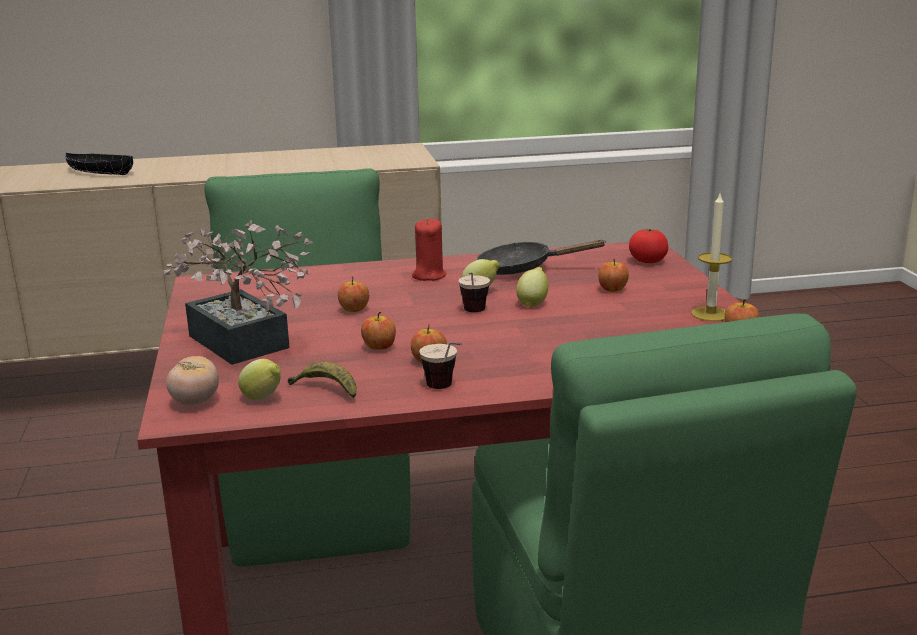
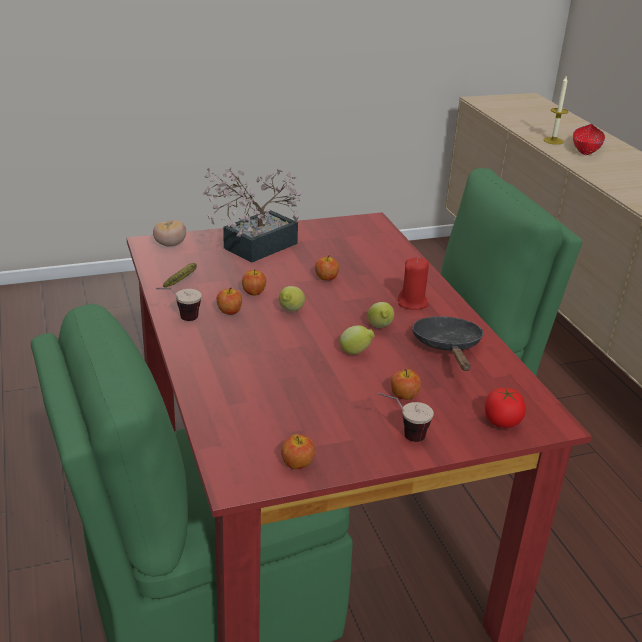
camera: 80 degrees right, 10 degrees up
(100, 172) = (586, 147): black bowl -> red bowl
(263, 398) = (172, 263): lemon -> lemon (290, 311)
(473, 314) = (325, 326): cup -> cup (401, 435)
(710, 314) = (347, 450): candle -> candle (553, 141)

